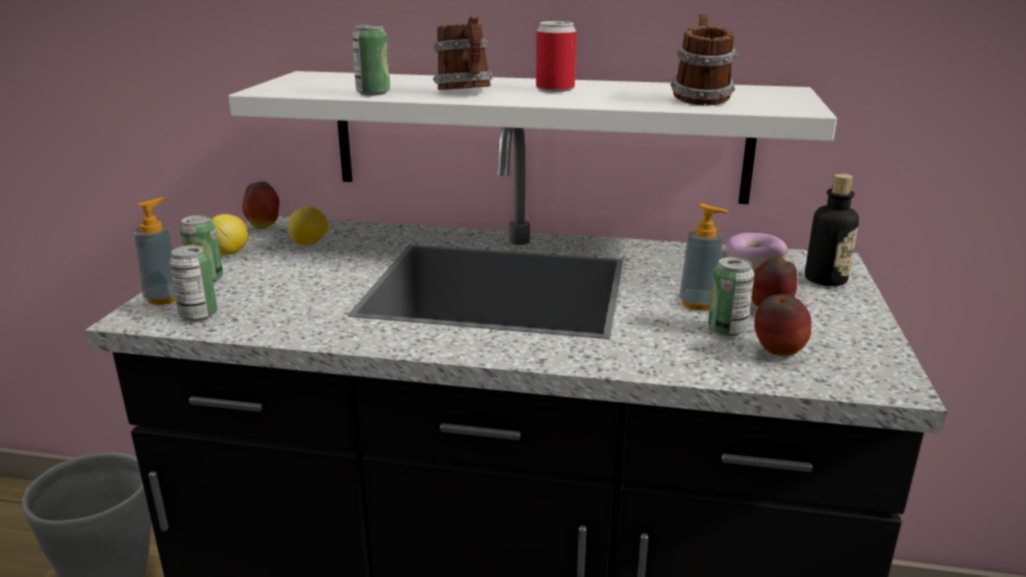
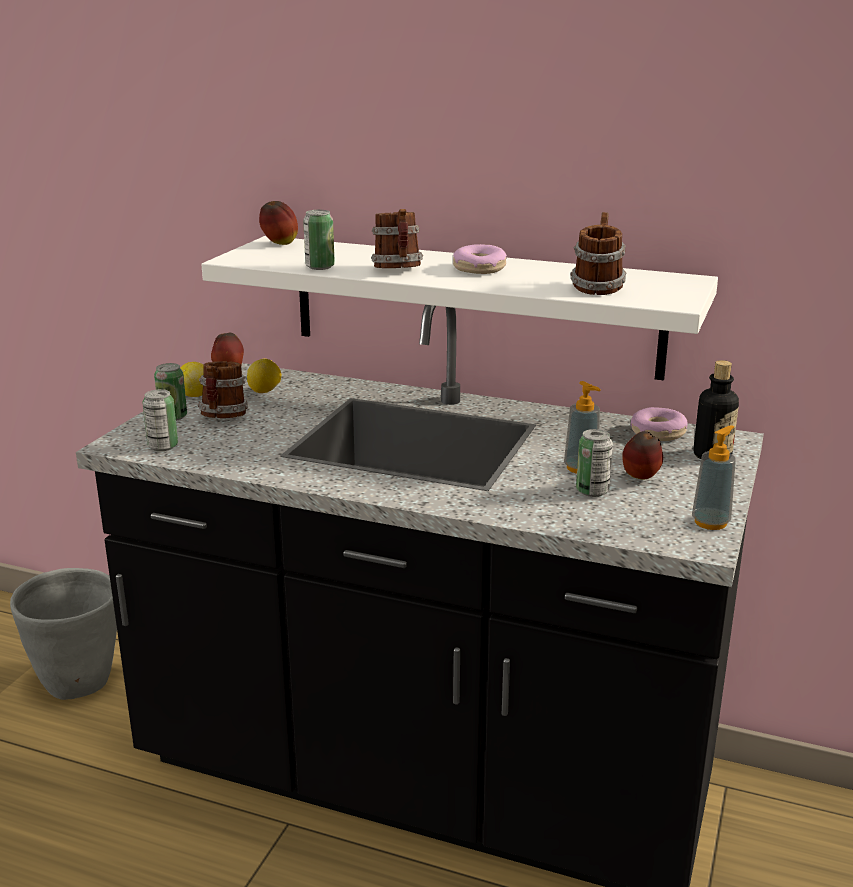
camera: 10 degrees right, 0 degrees up
(165, 298) = (138, 431): soap dispenser -> soap dispenser (710, 522)
(268, 275) = (223, 417): none -> mug
(555, 89) = (479, 269): can -> donut
(777, 354) = (622, 514): apple -> apple (280, 244)

